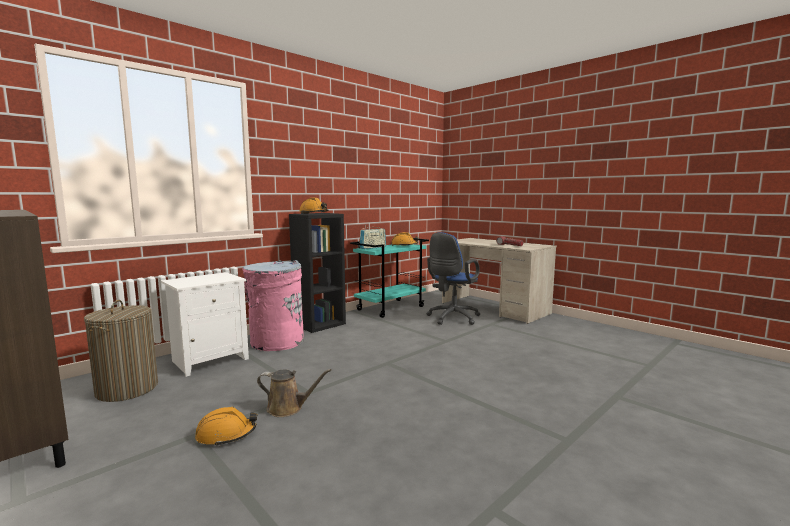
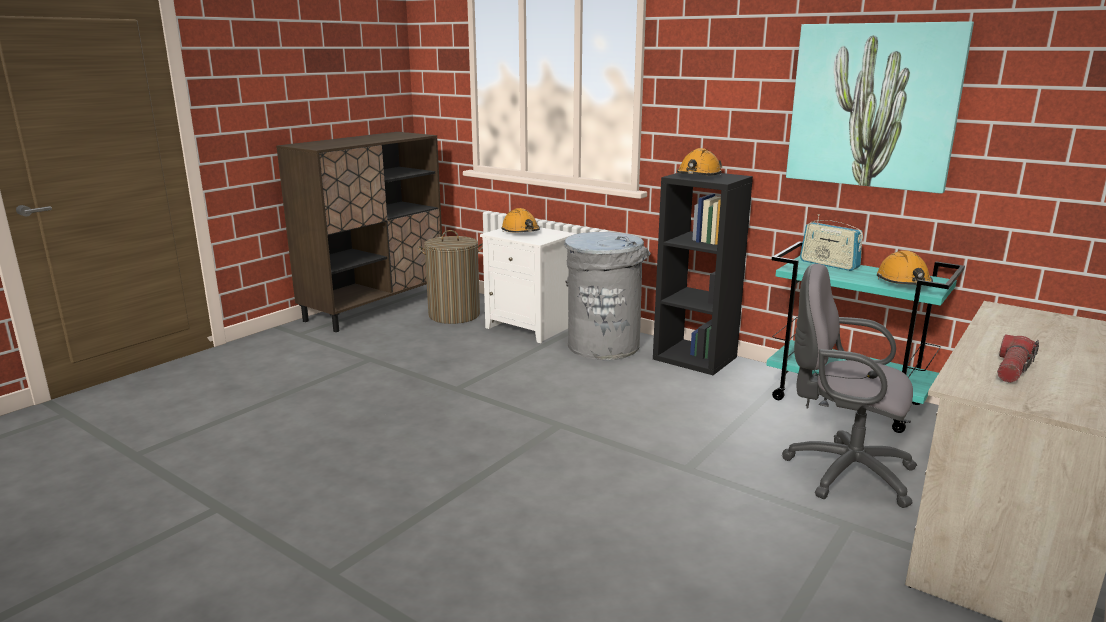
camera: 80 degrees right, 10 degrees up
(226, 435) = (370, 370): orange hard hat -> orange hard hat (521, 231)
(276, 342) = (603, 346): pink trash can -> grey trash can
(288, 408) = (419, 385): brown watering can -> none
(366, 174) = (873, 106): none -> picture
(451, 318) = (842, 471): blue office chair -> grey office chair

